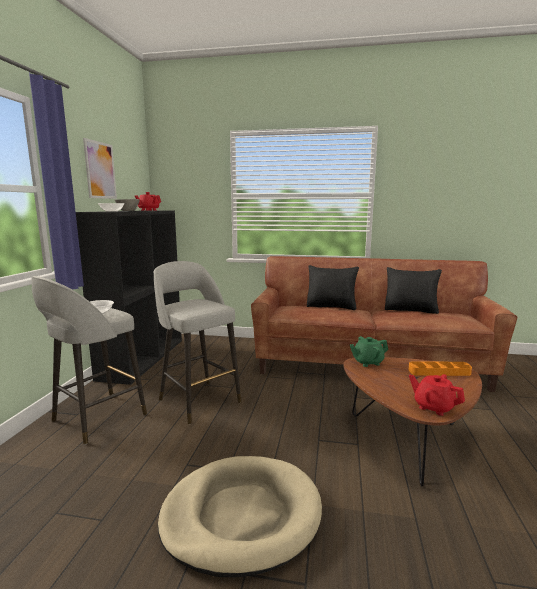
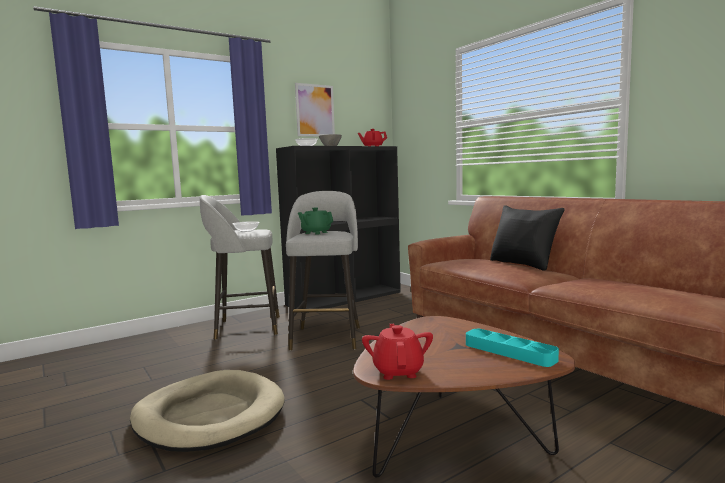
camera: 45 degrees right, 5 degrees down
(367, 362) = (445, 322): green teapot -> green teapot (316, 233)
(411, 310) = (635, 282): black pillow -> none
(439, 372) = (509, 352): orange tray -> turquoise tray

